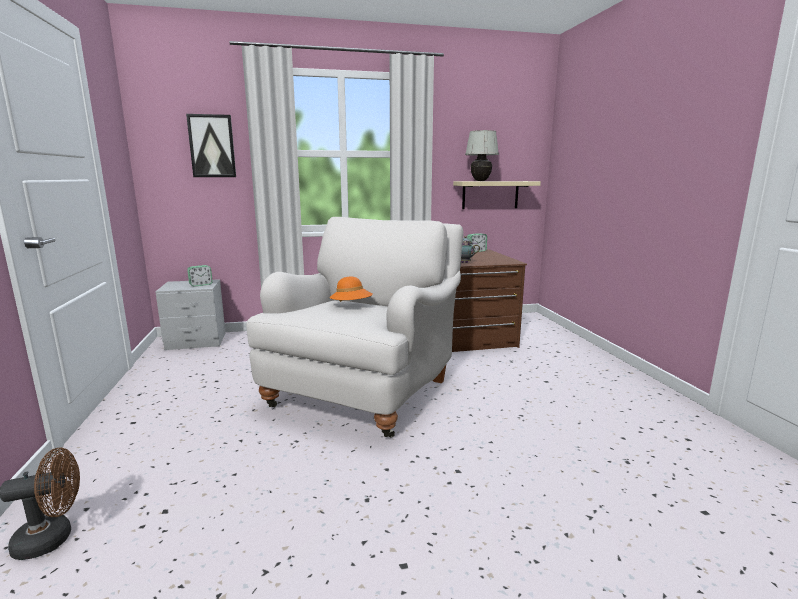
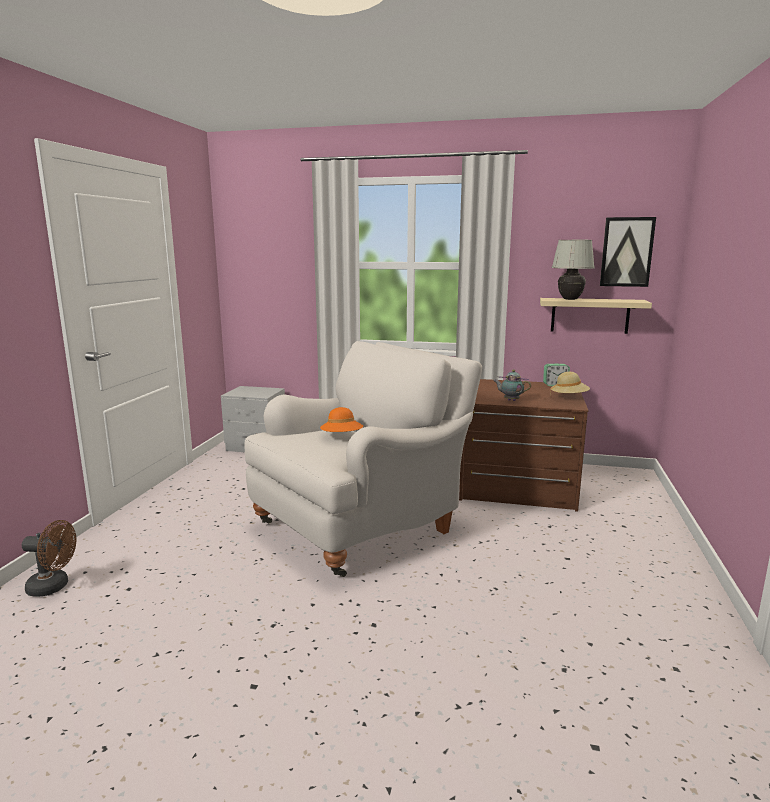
camera: 25 degrees right, 0 degrees up
(201, 284) = (262, 392): alarm clock -> none
(212, 146) = (284, 258): picture -> picture (626, 252)
(500, 257) = (569, 397): none -> beige hat

